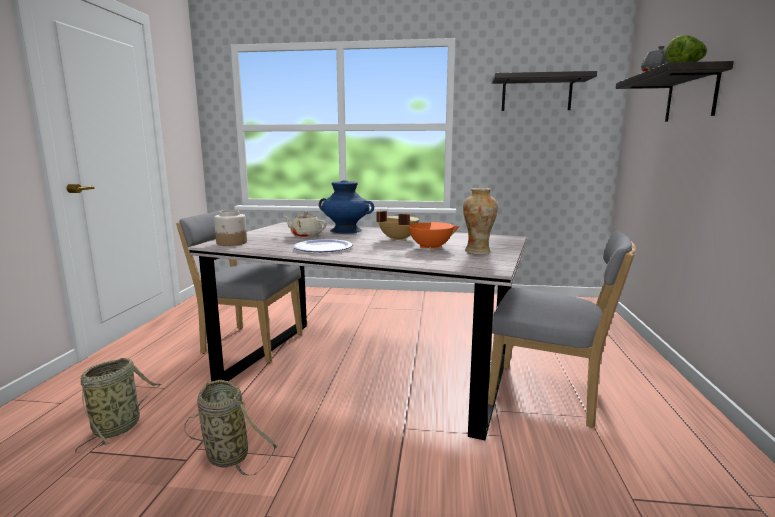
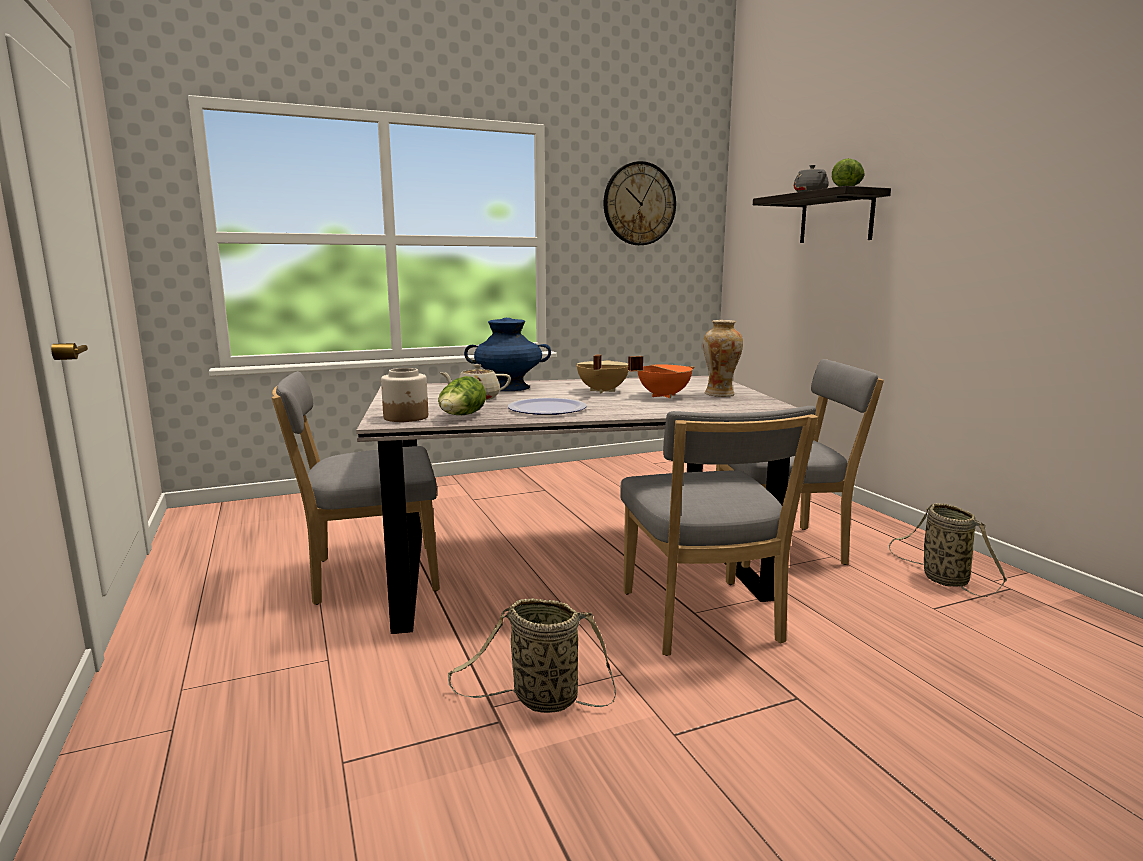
camera: 30 degrees left, 0 degrees up
(119, 426) = (337, 722): basket -> basket (941, 578)
(260, 246) = (461, 417): none -> lettuce
(401, 437) = (702, 621): none -> grey chair
(536, 94) = (639, 204): shelf -> wall clock

